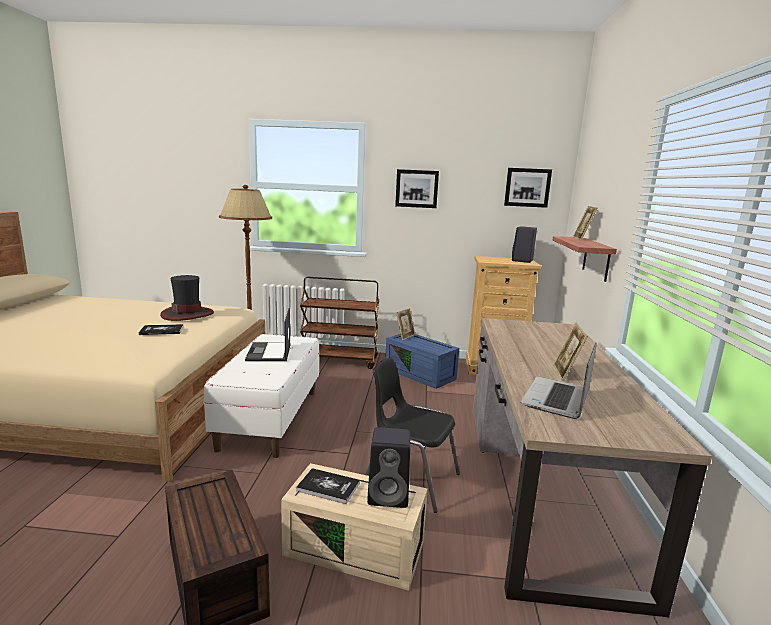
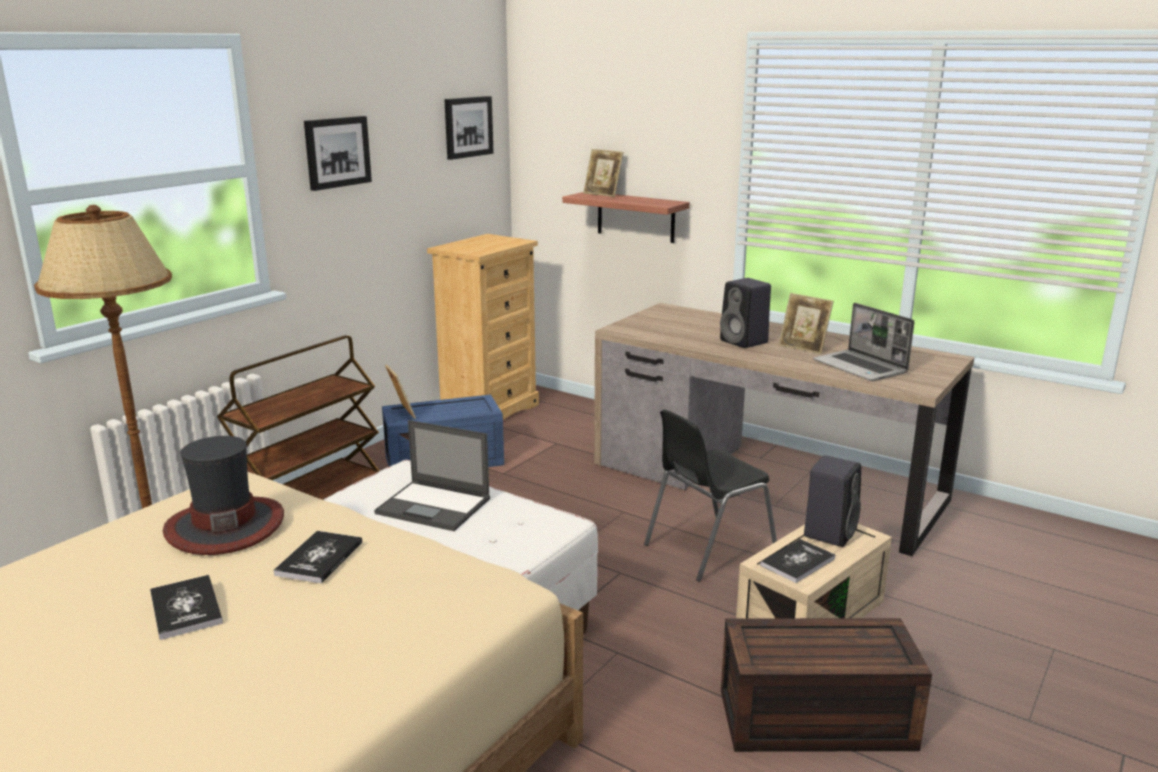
camera: 60 degrees left, 5 degrees up
(114, 322) = (186, 608): none -> book
(522, 261) = (496, 239): black speaker -> black speaker (745, 342)

